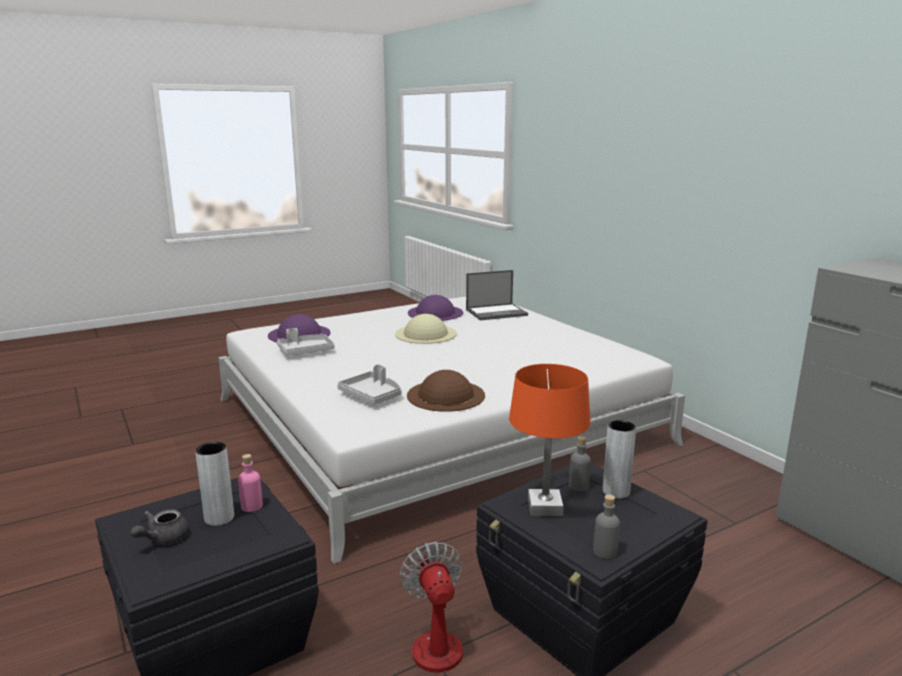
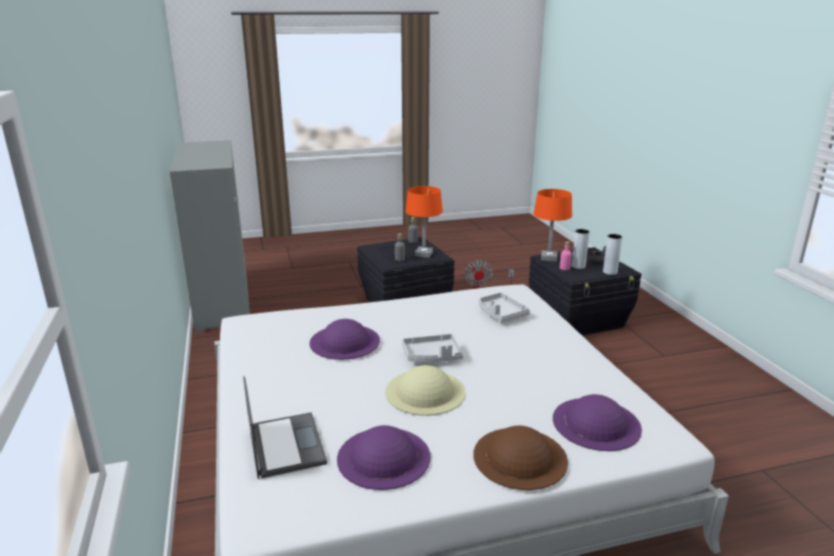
camera: 165 degrees left, 5 degrees up
(275, 533) = (548, 258): none -> orange table lamp
(305, 351) = (574, 381): grey tray -> grey tray (432, 356)
(445, 395) = (442, 308): brown hat -> brown hat (520, 457)
(497, 312) = (285, 444): laptop -> laptop turned 75 degrees clockwise
(518, 351) = (345, 341): none -> purple hat
(616, 491) = (384, 255): grey vase -> grey vase (610, 272)

